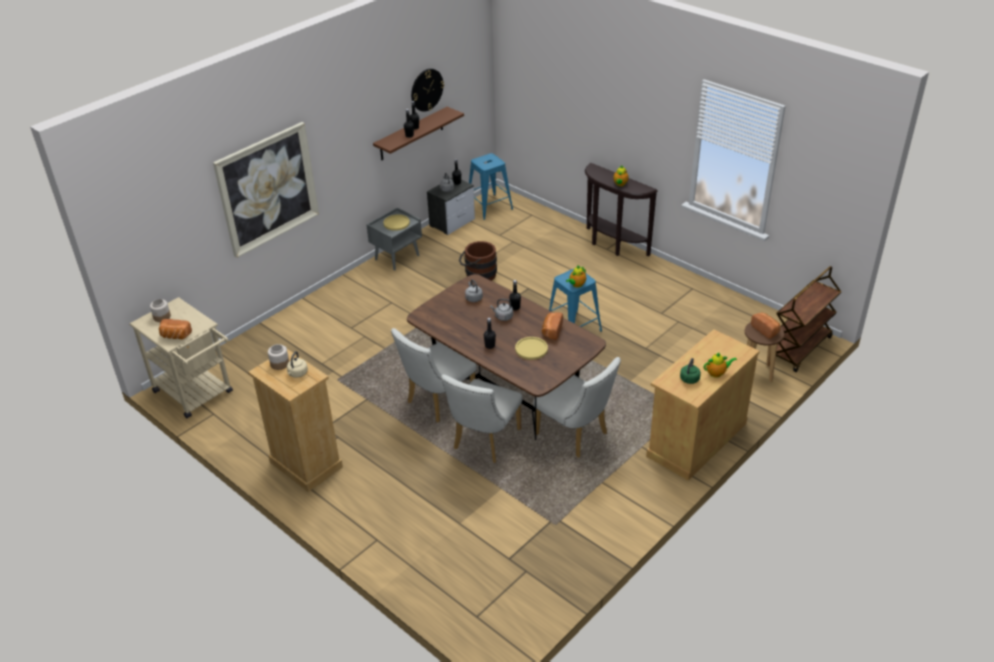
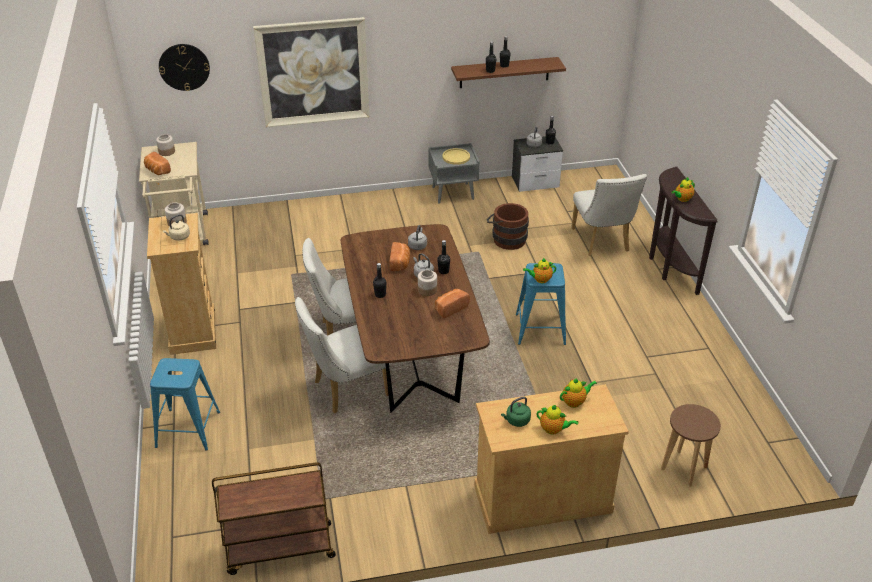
camera: 35 degrees right, 0 degrees up
(426, 89) = (533, 30): wall clock -> wall clock (184, 67)
(489, 207) = (585, 182): blue stool -> blue stool (187, 429)
(520, 326) = (427, 290): none -> jar
(531, 349) = (412, 315): yellow plate -> none
(576, 436) = (430, 429): white chair -> white chair (602, 242)
(709, 349) = (575, 402): none -> teapot
(766, 330) = (698, 421): bread -> bread (400, 263)
(800, 349) = (763, 469): brown cart -> brown cart (279, 549)

